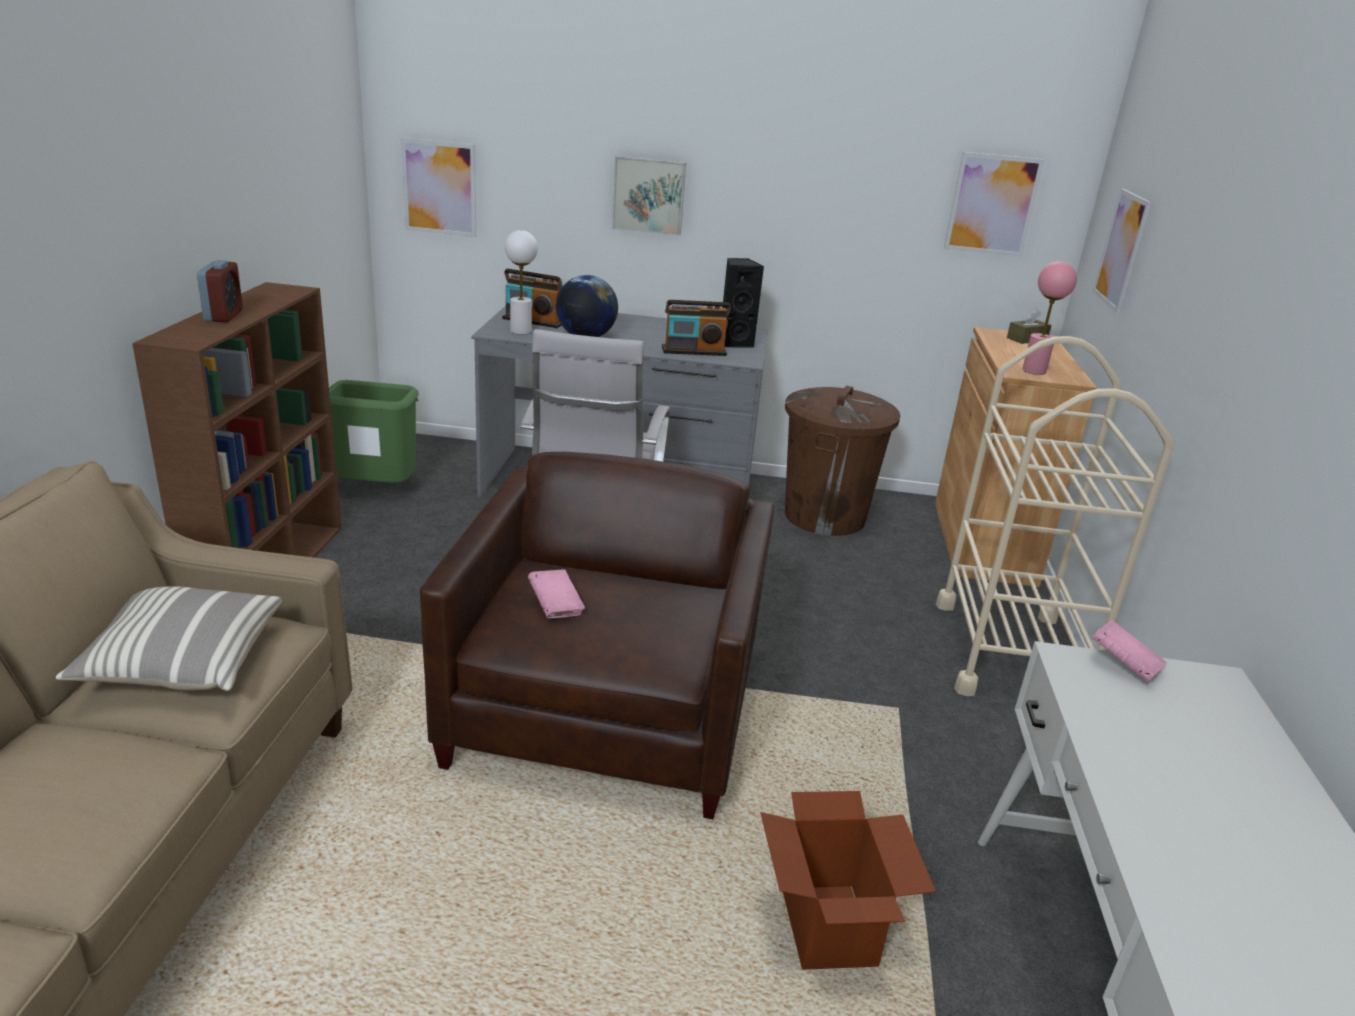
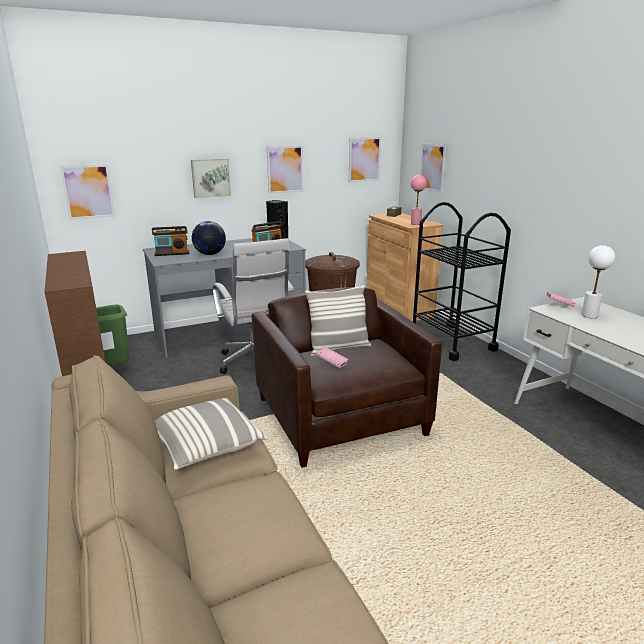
camera: 30 degrees left, 5 degrees down
(223, 316) = (65, 270): alarm clock -> none
(521, 331) = (174, 258): white table lamp -> white table lamp (589, 315)
(615, 581) = (338, 348): none -> pillow
(802, 200) = (285, 169): none -> picture
(828, 928) = (506, 450): cardboard box -> none
(1009, 652) = (452, 341): beige cart -> black cart

